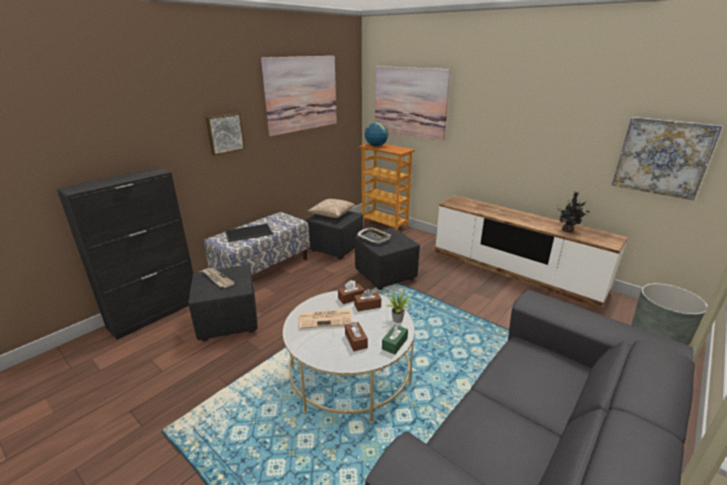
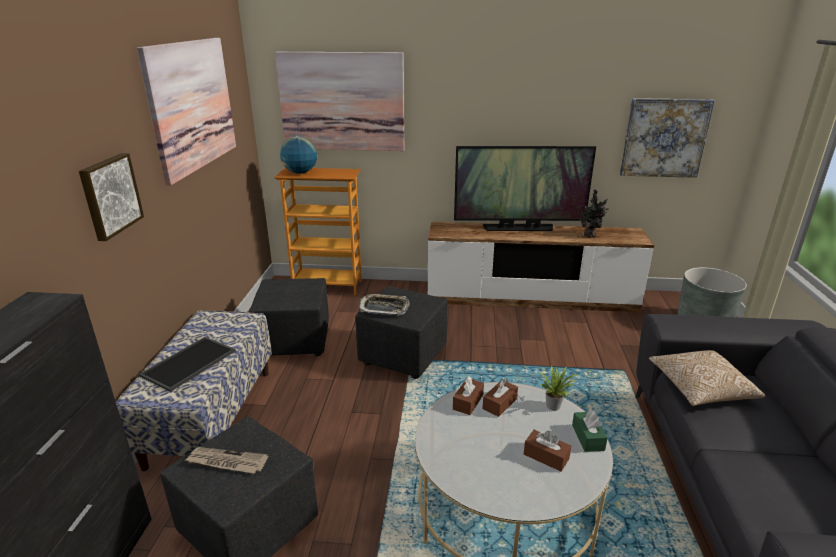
camera: 35 degrees left, 0 degrees up
(326, 319) = (476, 445): newspaper -> none
(332, 214) = (282, 291): pillow -> pillow (700, 389)
(513, 212) = (518, 228): none -> television

